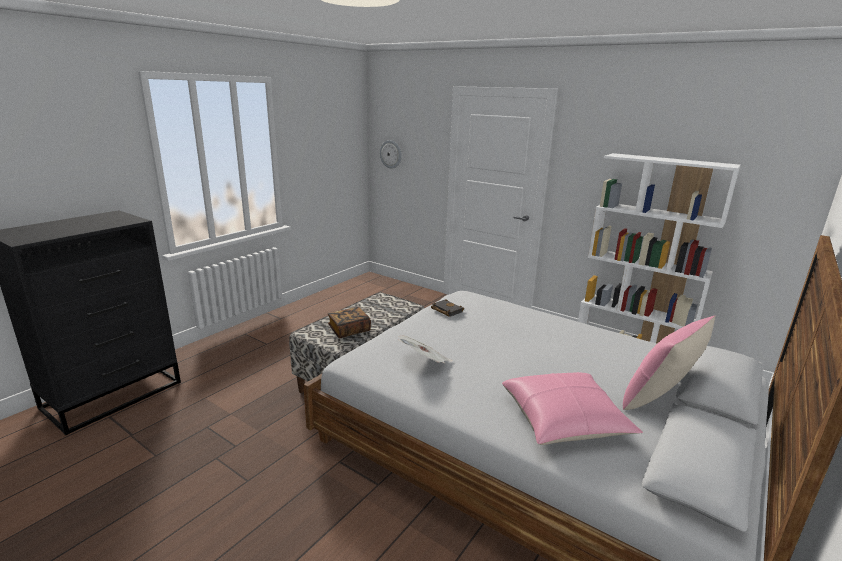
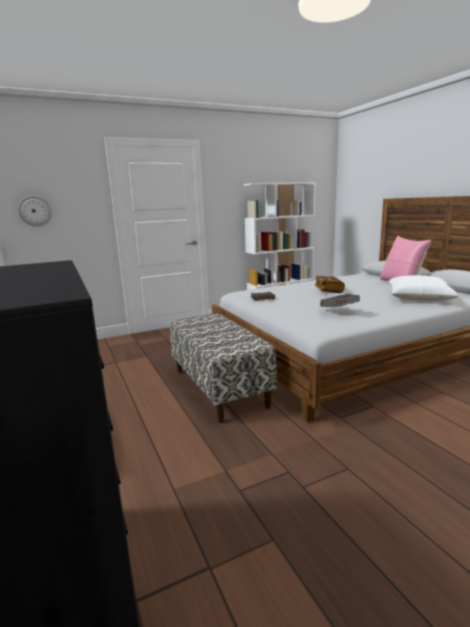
camera: 60 degrees left, 5 degrees down
(349, 330) = (235, 338): book -> book (328, 291)
(564, 420) = (419, 298): pink pillow -> white pillow

